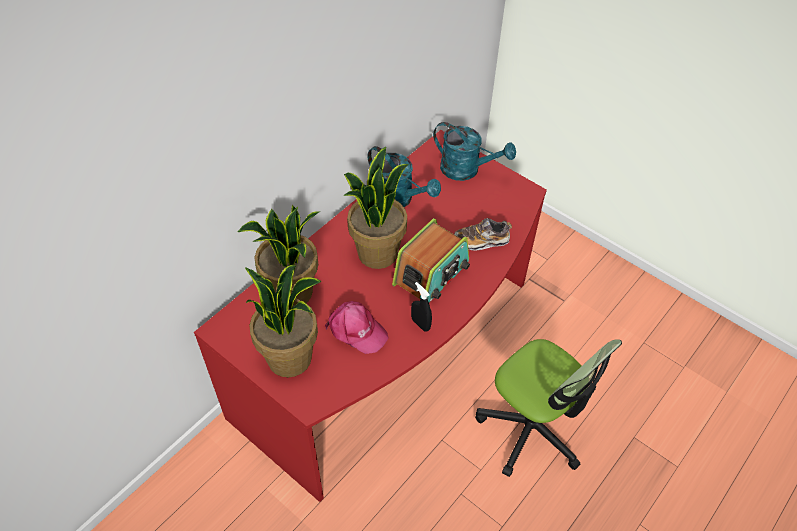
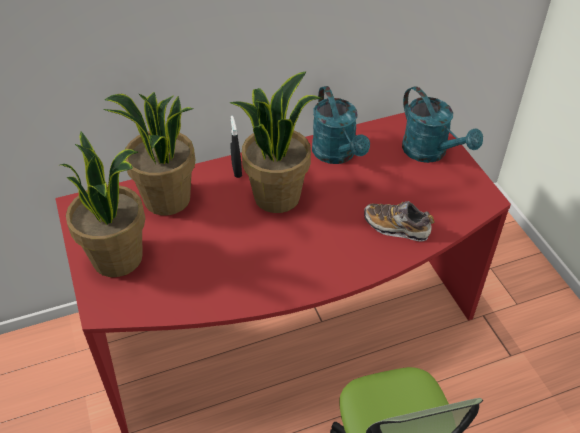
camera: 30 degrees right, 5 degrees down
(356, 330) = (200, 260): pink cap -> none
(420, 324) = (269, 282): black spray bottle -> black spray bottle (237, 170)
(431, 274) = (318, 238): radio -> none

